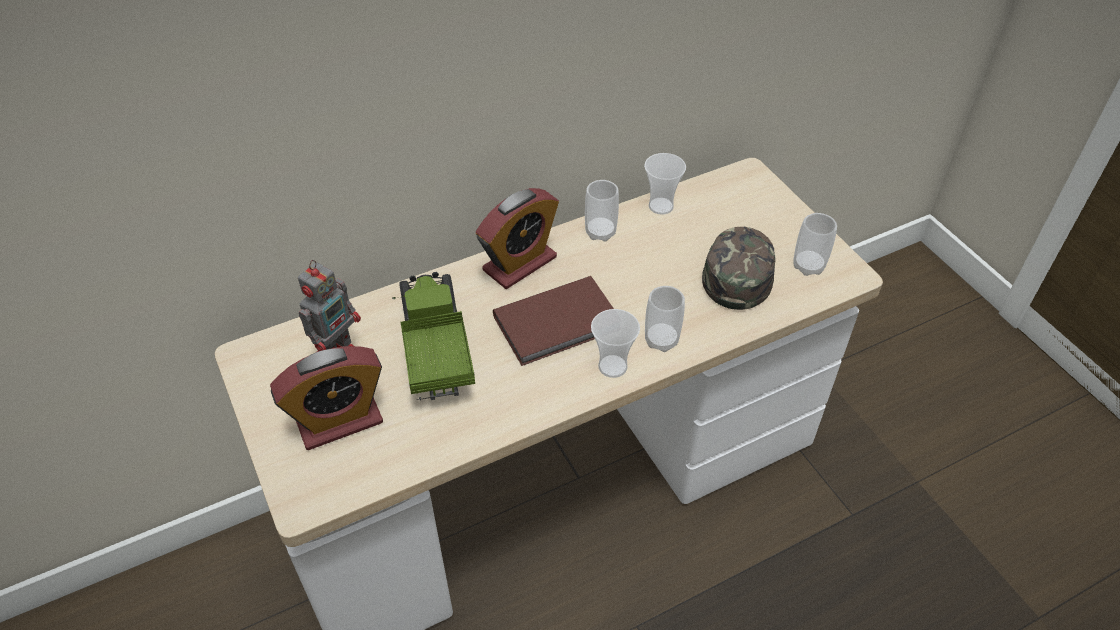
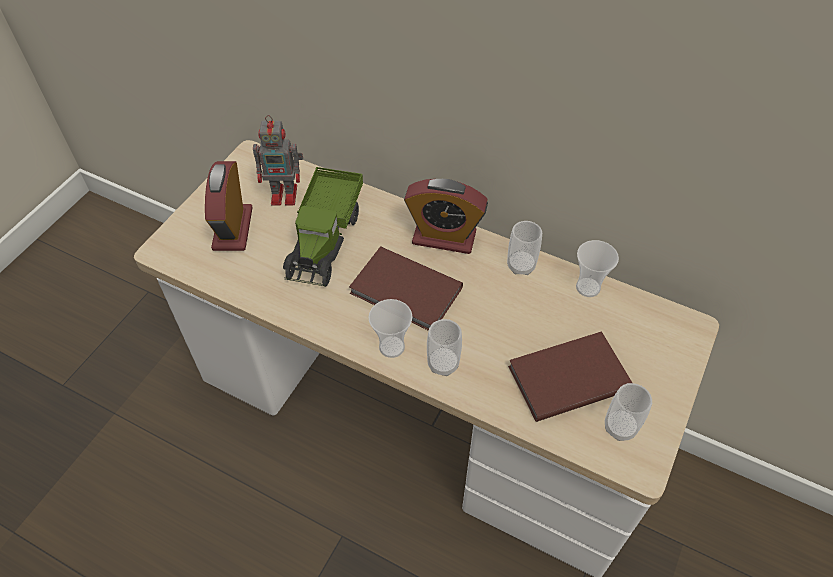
camera: 55 degrees right, 5 degrees up
(339, 421) = (233, 229): alarm clock -> alarm clock turned 60 degrees clockwise
(435, 350) = (326, 239): toy truck -> toy truck turned 150 degrees clockwise
(738, 269) = (566, 376): green cap -> brown book

